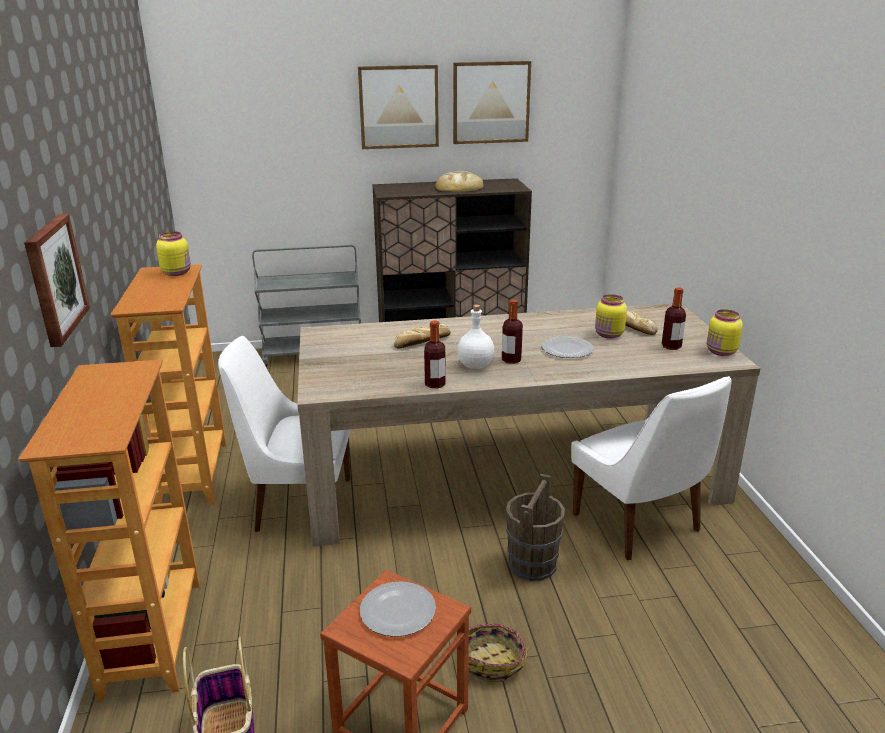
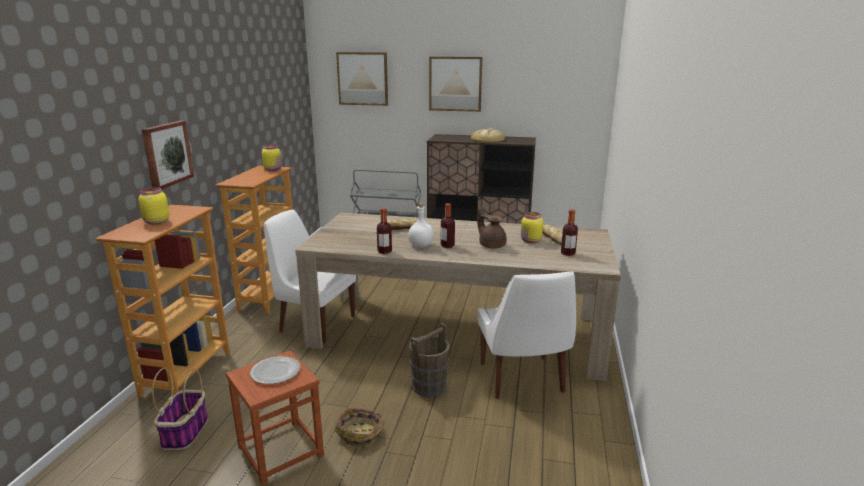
camera: 20 degrees right, 5 degrees down
(490, 102) = (519, 83): picture -> picture (363, 78)
(567, 349) = (491, 245): plate -> brown teapot
(721, 352) = (601, 262): yellow jar -> yellow jar (156, 222)

